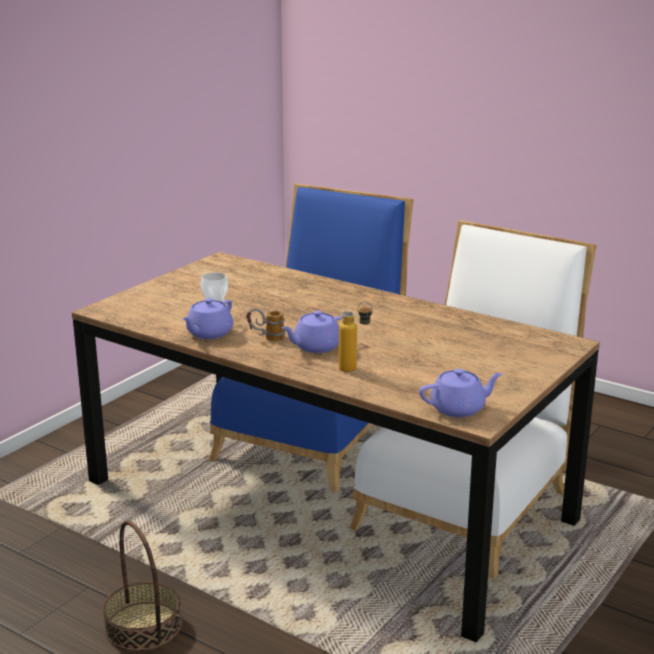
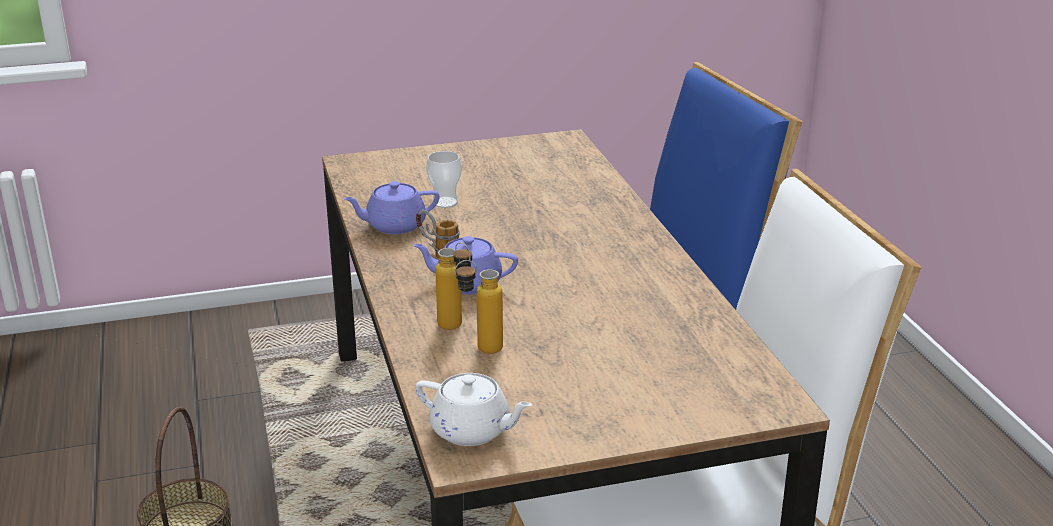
camera: 40 degrees right, 5 degrees up
(388, 374) = (479, 349): none -> bottle
(459, 409) = (472, 430): purple teapot -> white teapot

